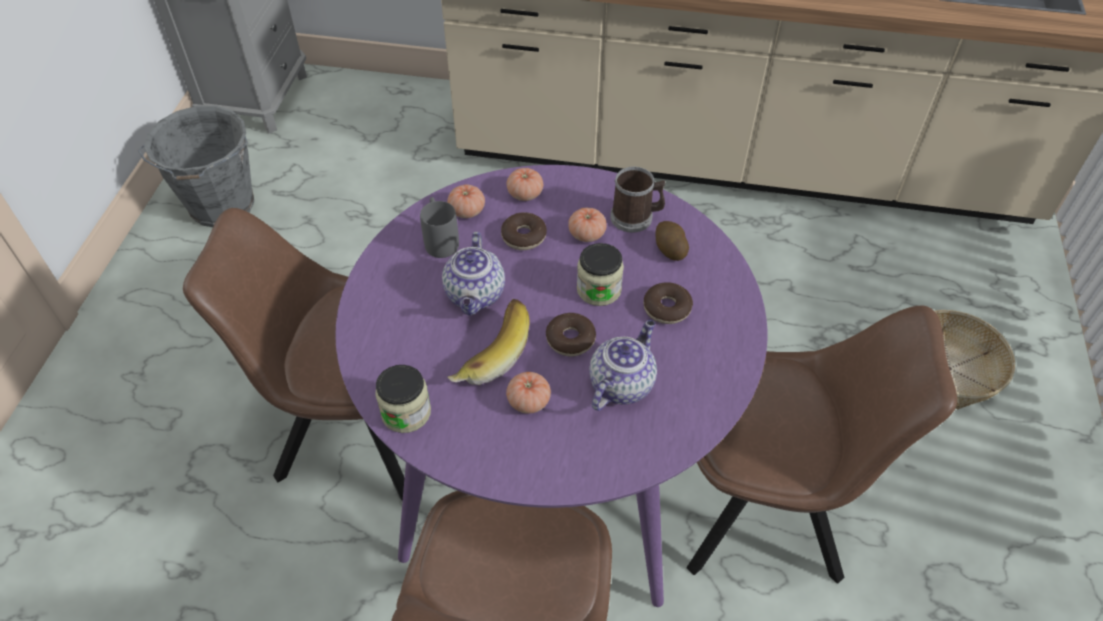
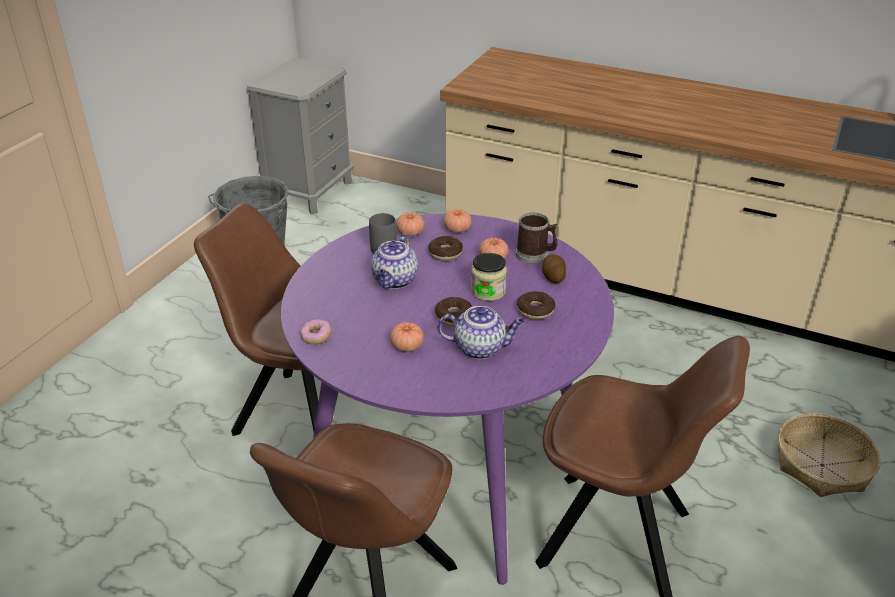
camera: 15 degrees right, 15 degrees down
(406, 412) = (316, 337): jar -> donut
(489, 351) = (391, 313): banana -> none
(621, 383) = (481, 348): teapot -> teapot turned 45 degrees clockwise

